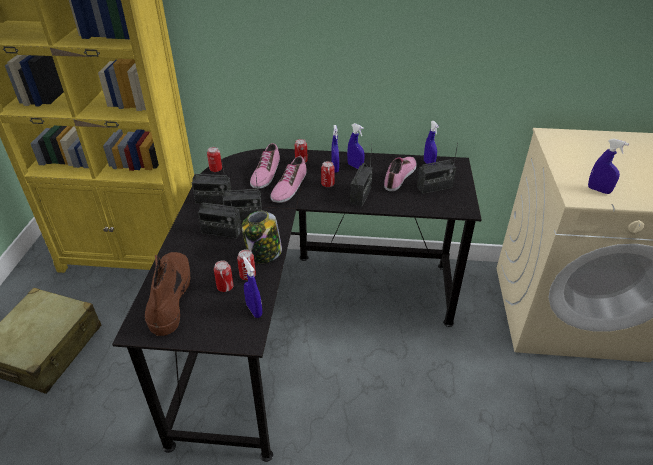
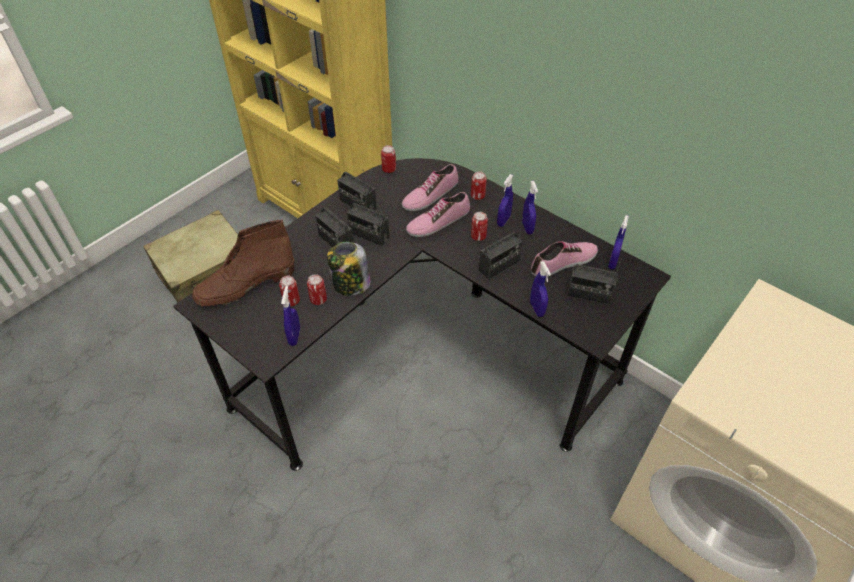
camera: 35 degrees right, 10 degrees up
(170, 295) = (245, 285): brown boot -> brown boot turned 150 degrees counterclockwise
(598, 190) = (740, 403): blue spray bottle -> blue spray bottle (537, 308)

